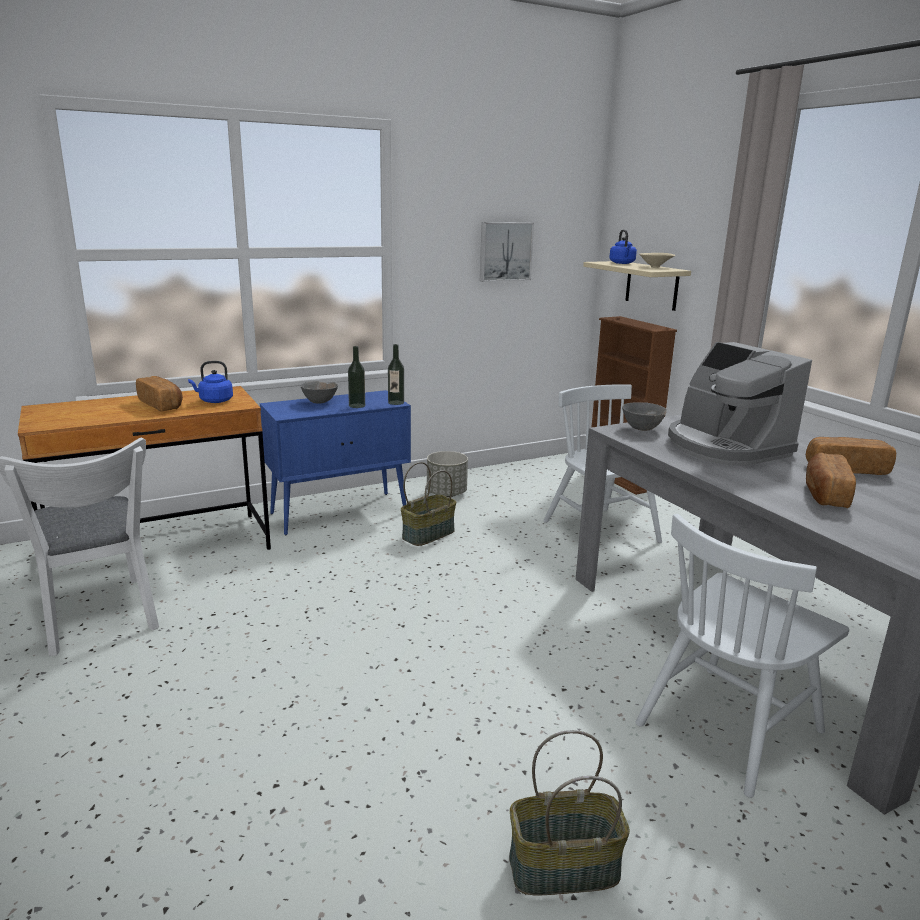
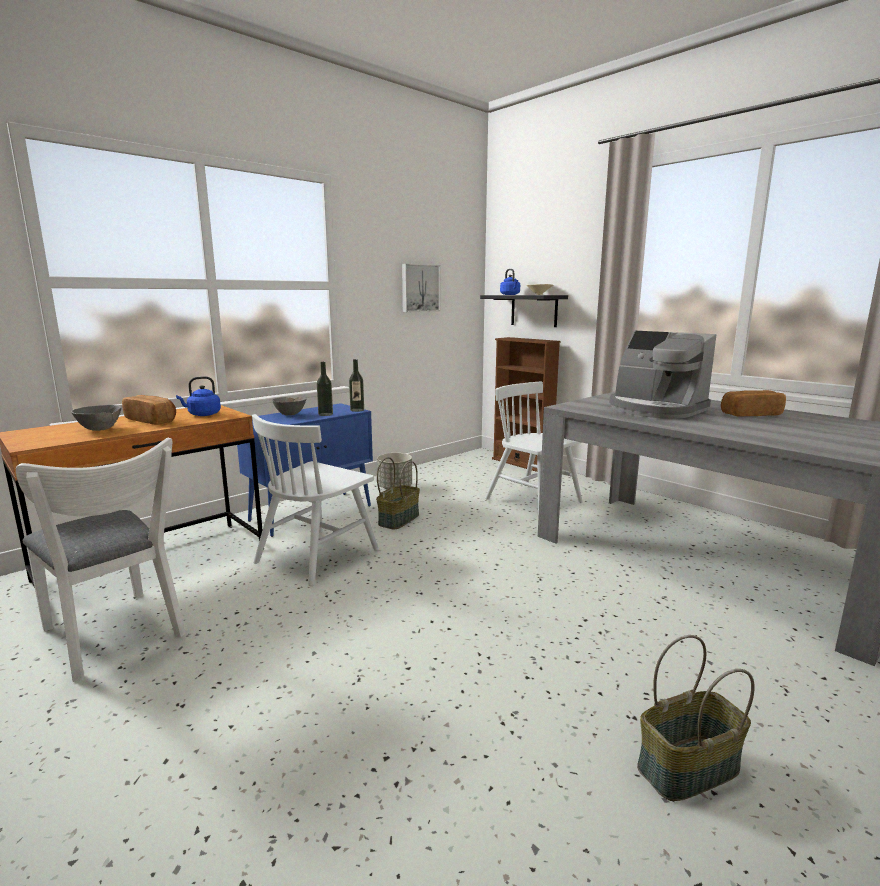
camera: 15 degrees left, 5 degrees down
(642, 429) = (584, 404): grey bowl -> grey bowl (100, 430)
(652, 285) = (534, 310): beige shelf -> black shelf
(728, 726) = (724, 624): white chair -> white chair (317, 555)
(825, 494) = (759, 428): bread -> none

